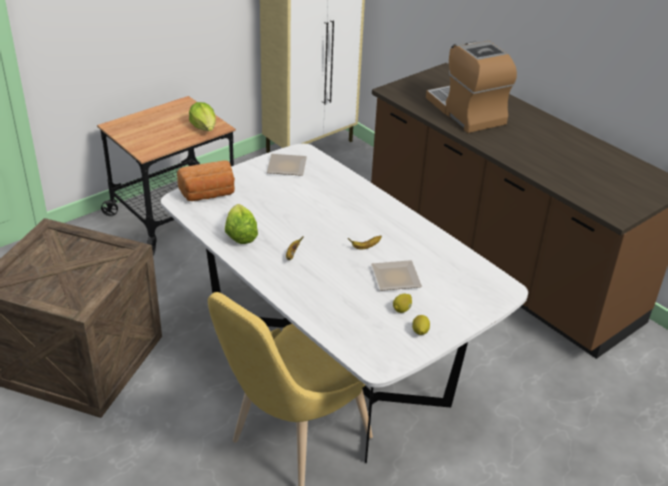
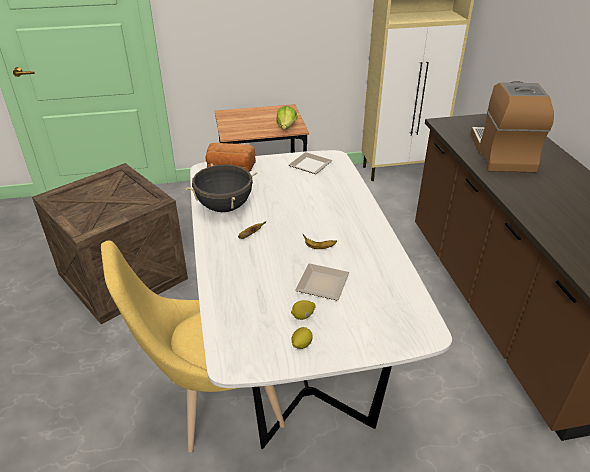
camera: 30 degrees right, 0 degrees up
(240, 234) = (224, 207): lettuce -> black cooking pot

